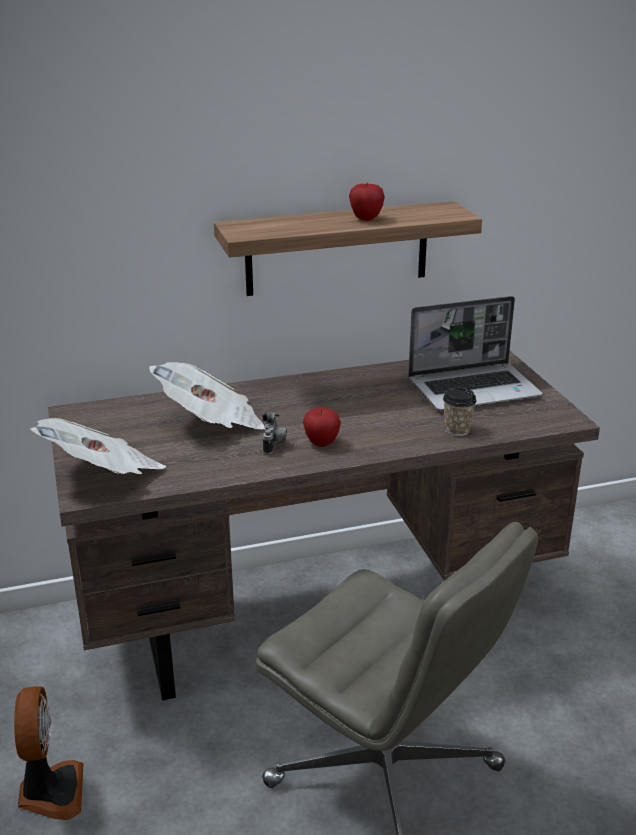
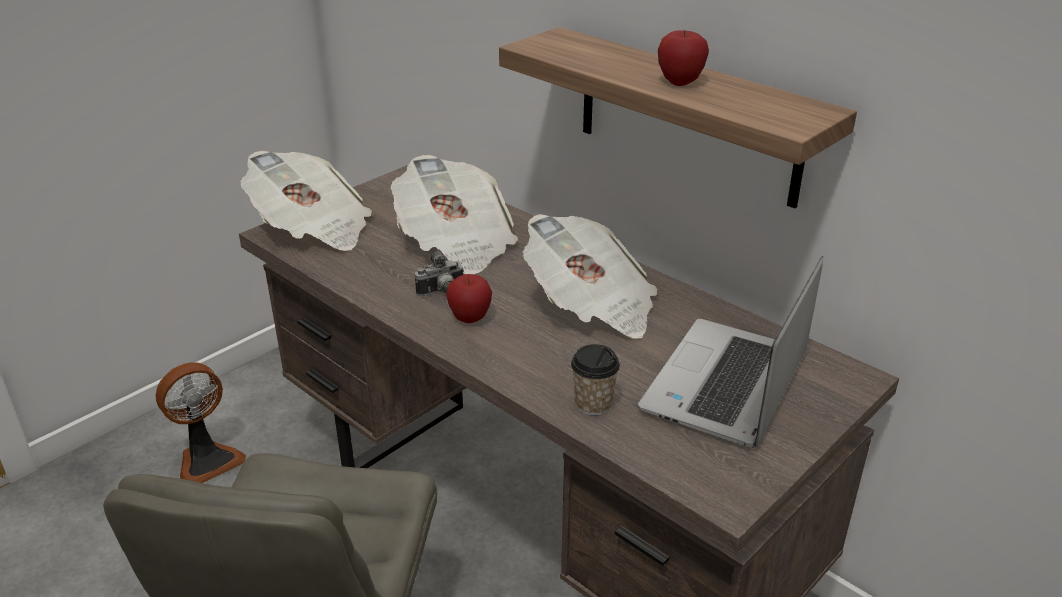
camera: 60 degrees right, 5 degrees up
(352, 400) = (591, 306): none -> newspaper
(474, 389) = (727, 386): laptop -> laptop turned 75 degrees clockwise

